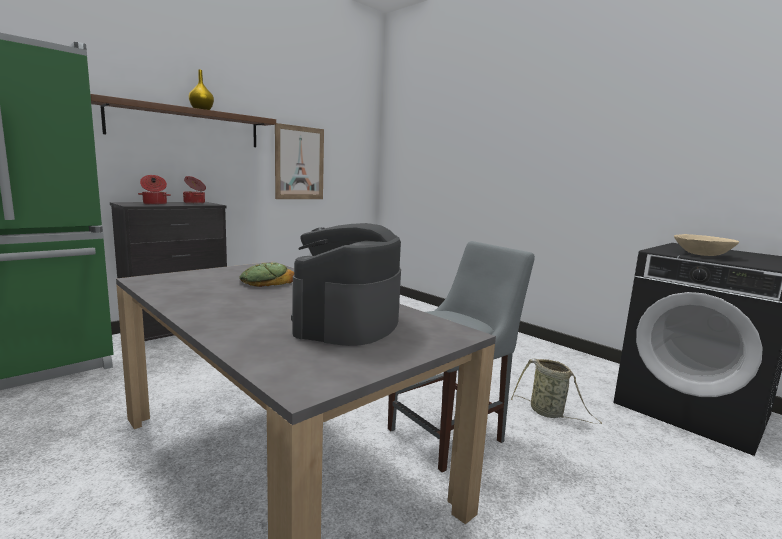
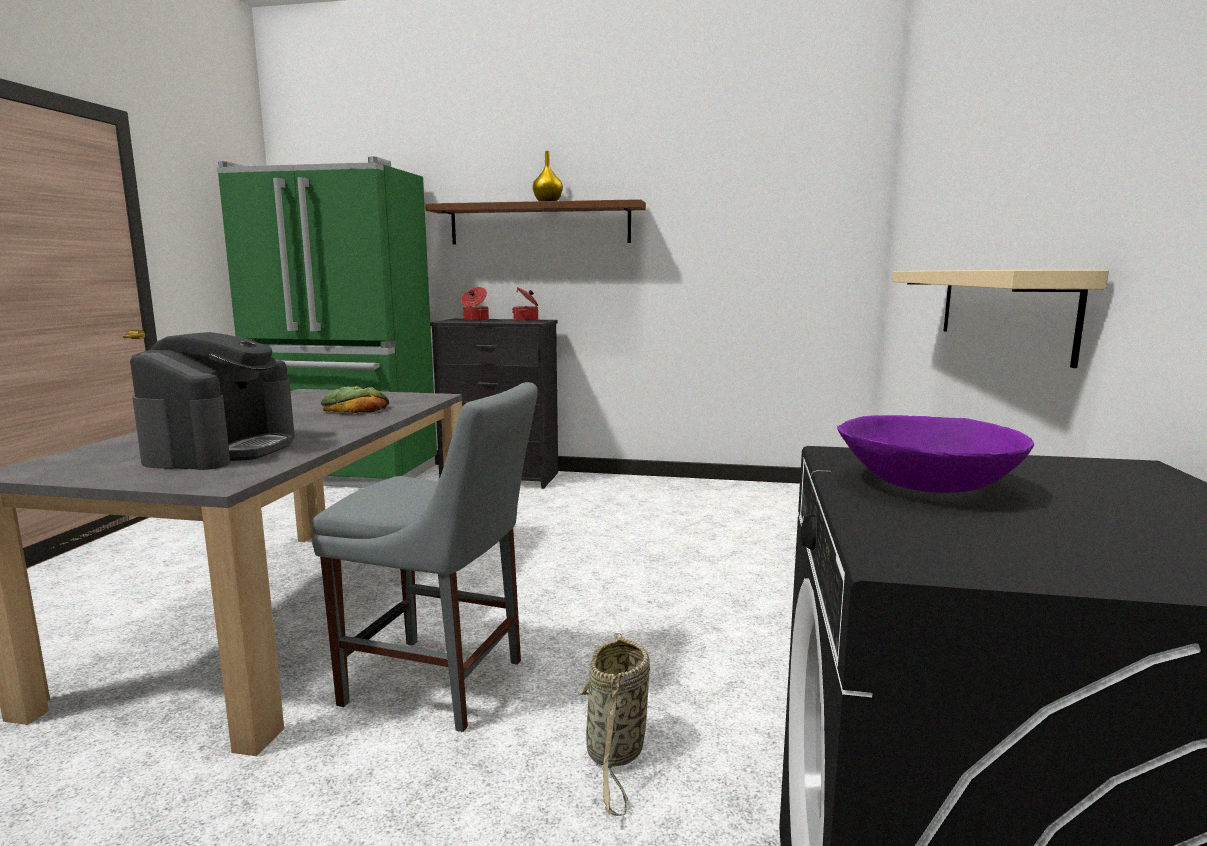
camera: 55 degrees right, 0 degrees up
(299, 163) = (704, 261): picture -> none
(347, 322) = (223, 450): coffee machine -> coffee machine turned 120 degrees clockwise
(539, 195) = (999, 308): none -> beige shelf
(702, 255) = (924, 485): beige bowl -> purple bowl

